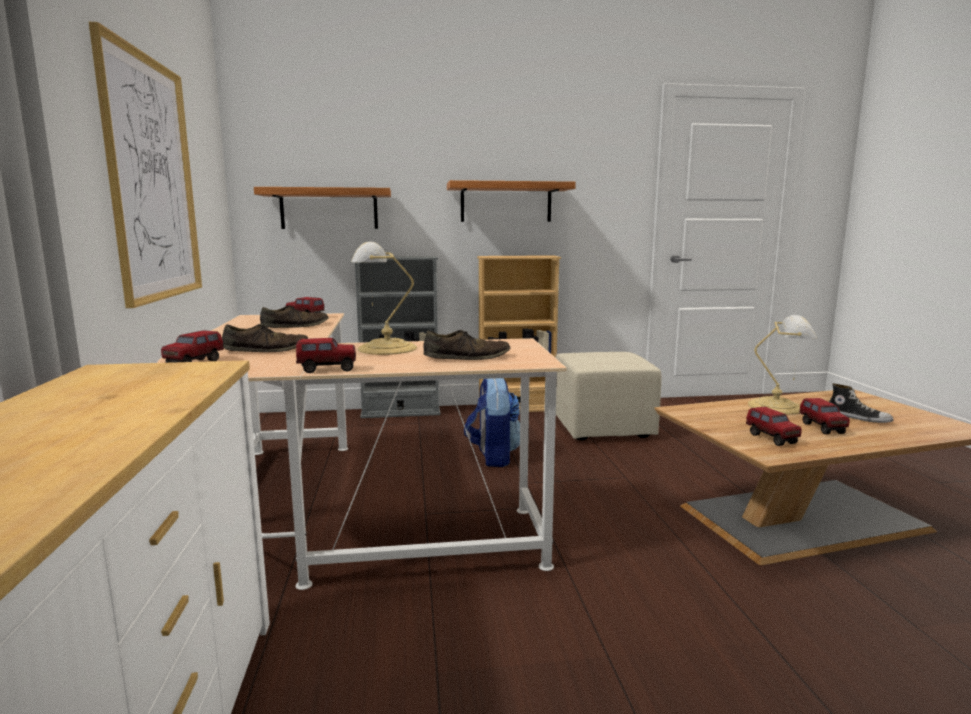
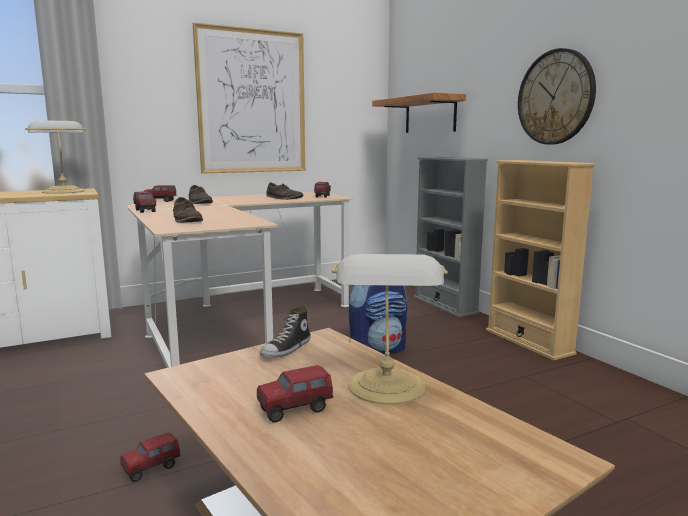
camera: 70 degrees right, 0 degrees up
(383, 348) = (211, 211): table lamp -> table lamp (63, 191)
(506, 202) = (555, 97): shelf -> wall clock
(603, 428) = (530, 391): beige ottoman -> none
(771, 438) = (234, 377): toy truck -> toy truck (151, 469)
(858, 418) = (372, 445): shoe -> shoe (286, 349)

